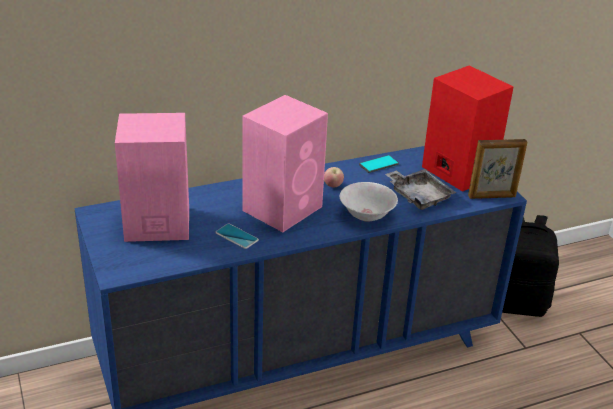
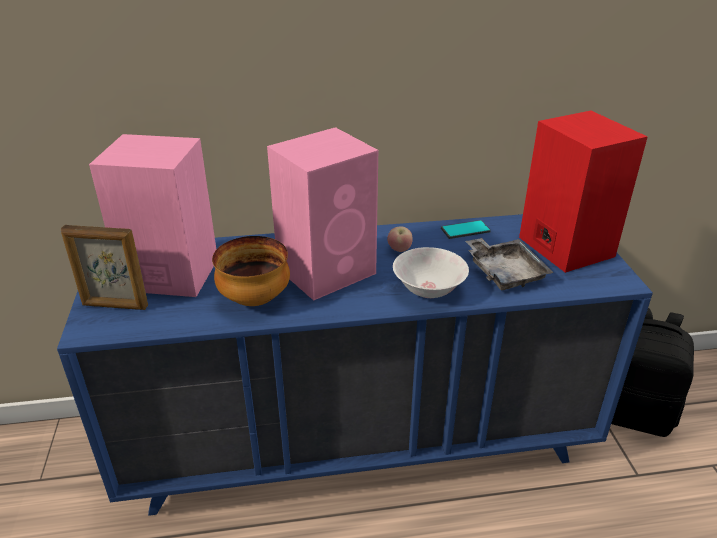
camera: 15 degrees right, 0 degrees up
(236, 237) = (254, 300): phone -> bowl
(492, 197) = (604, 283): picture frame -> picture frame (115, 306)

